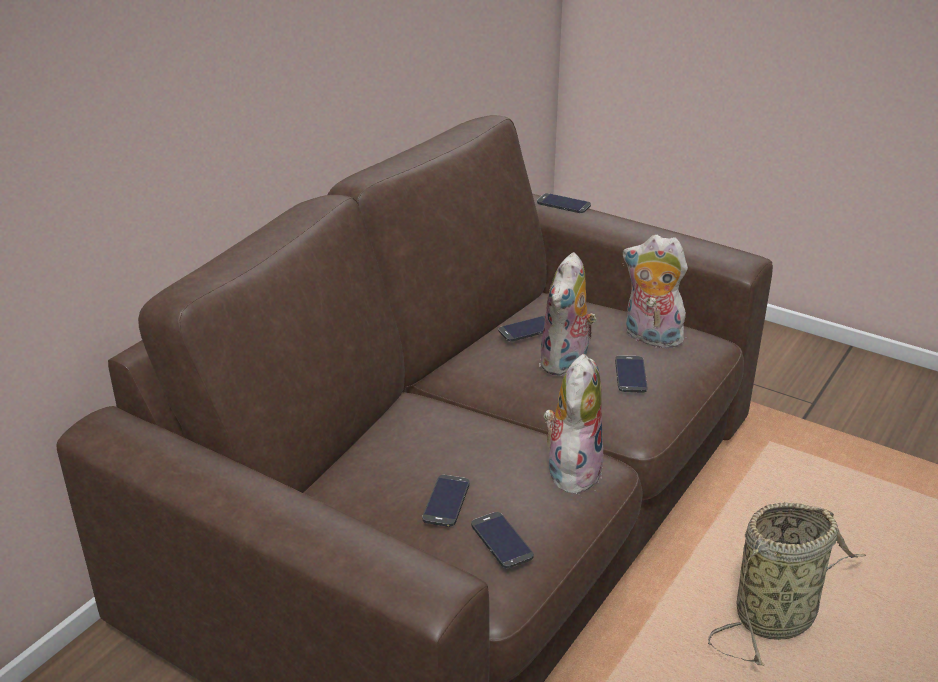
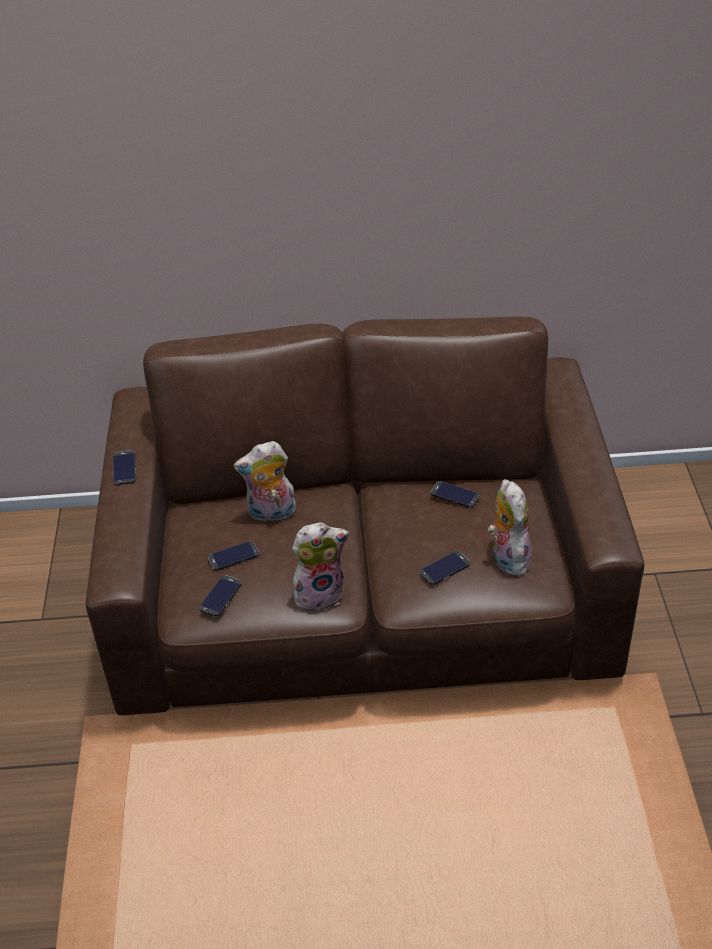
camera: 55 degrees right, 10 degrees up
(563, 204) = (582, 420): phone -> phone (124, 468)
(566, 363) = (431, 533): plush toy -> plush toy (271, 514)
(778, 616) = (421, 795): basket -> none

